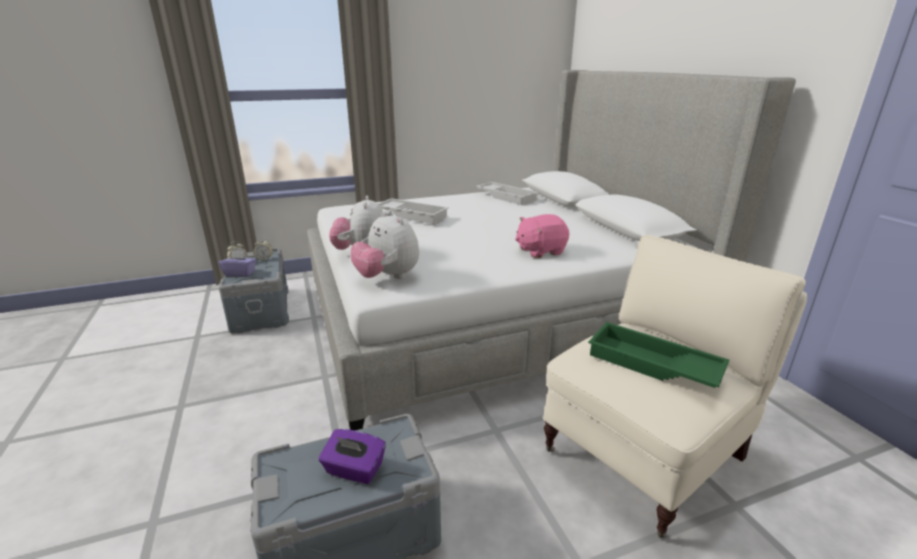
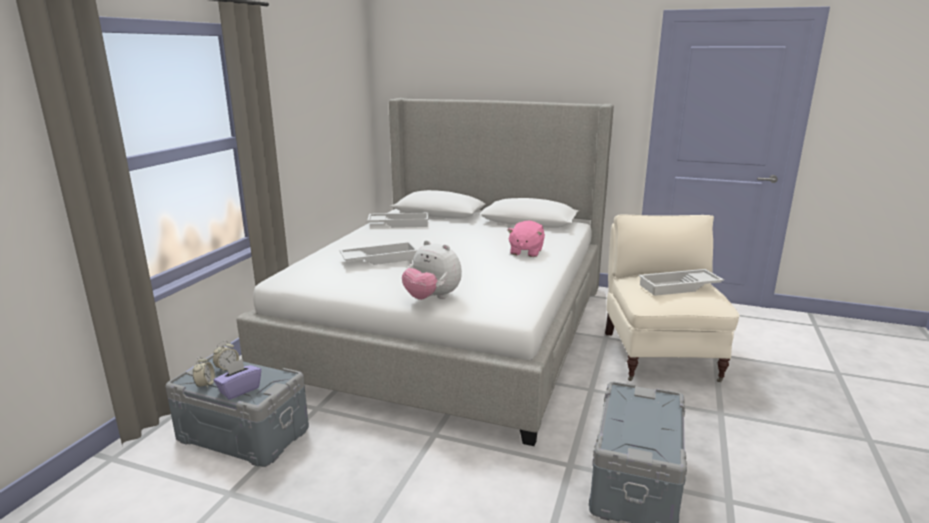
camera: 50 degrees left, 5 degrees down
(354, 470) = (649, 418): purple tissue box -> none
(387, 277) = (495, 302): plush toy -> none
(651, 364) = (679, 287): green tray -> white tray

